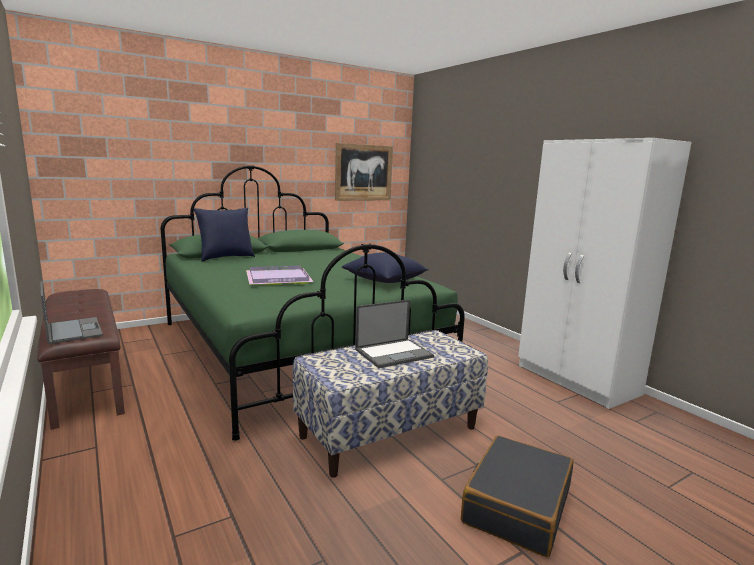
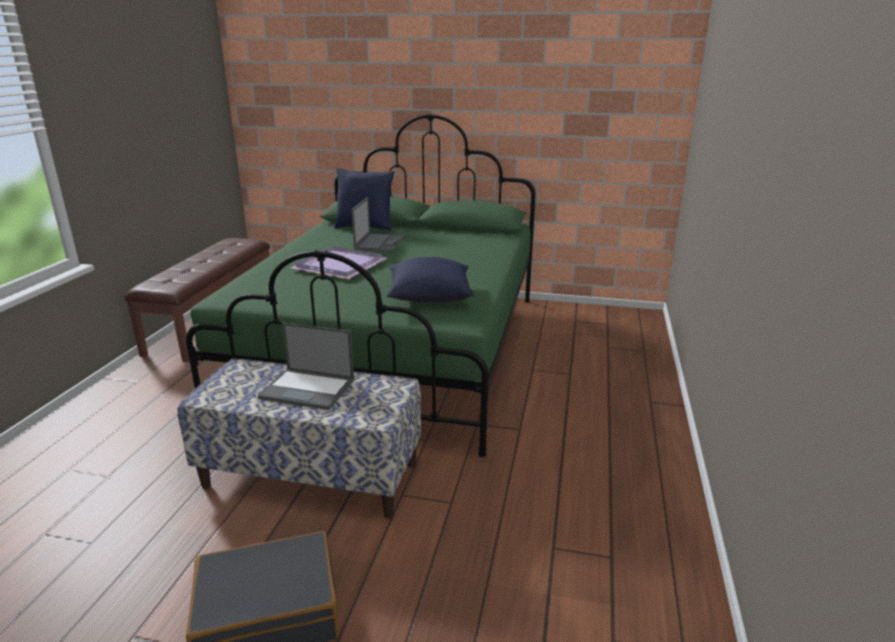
camera: 45 degrees right, 10 degrees up
(73, 330) = (165, 279): laptop -> laptop (379, 242)
(363, 172) = (603, 123): picture -> none
(577, 380) = (654, 539): white wardrobe -> none

